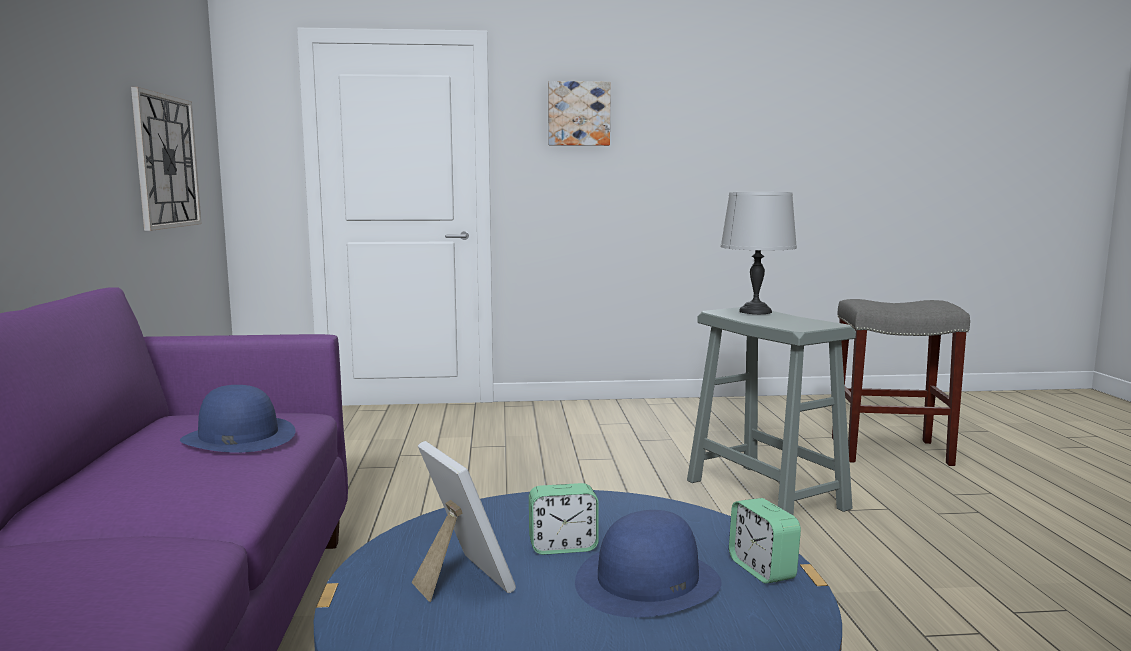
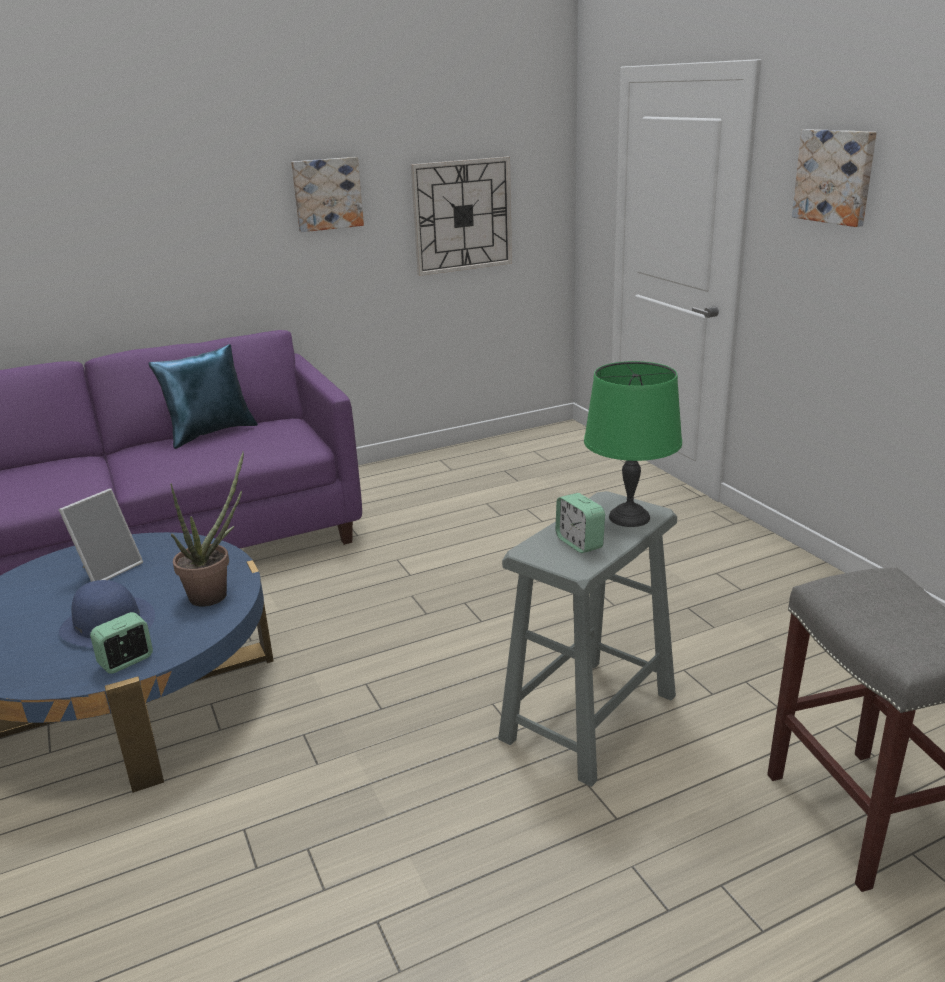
camera: 70 degrees right, 15 degrees up
(72, 103) = (327, 194): none -> picture
(128, 449) = (211, 433): none -> blue pillow
(238, 437) = (238, 447): blue hat -> none
(563, 547) = (156, 587): alarm clock -> alarm clock (579, 543)
(614, 512) = (216, 593): none -> potted plant
(754, 311) = (629, 517): grey table lamp -> green table lamp

